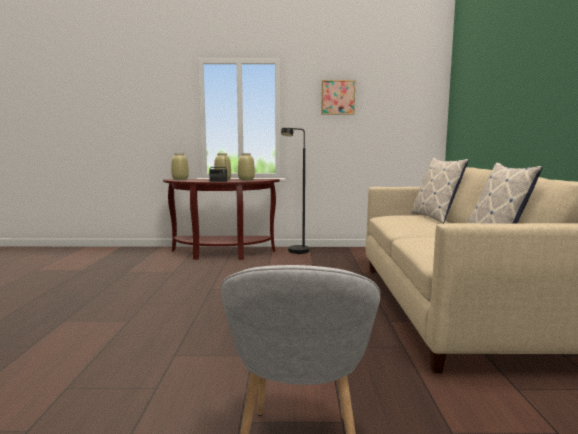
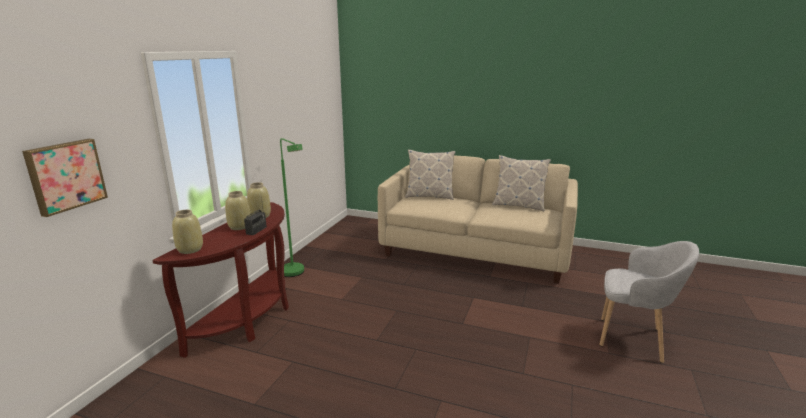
camera: 70 degrees left, 10 degrees up
(296, 252) = (295, 273): black floor lamp -> green floor lamp
(337, 97) = (284, 94): picture -> picture (65, 175)

